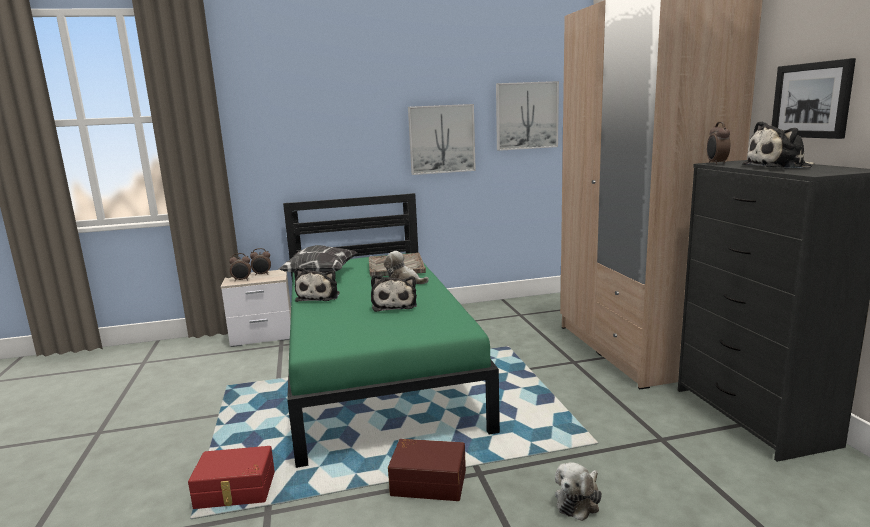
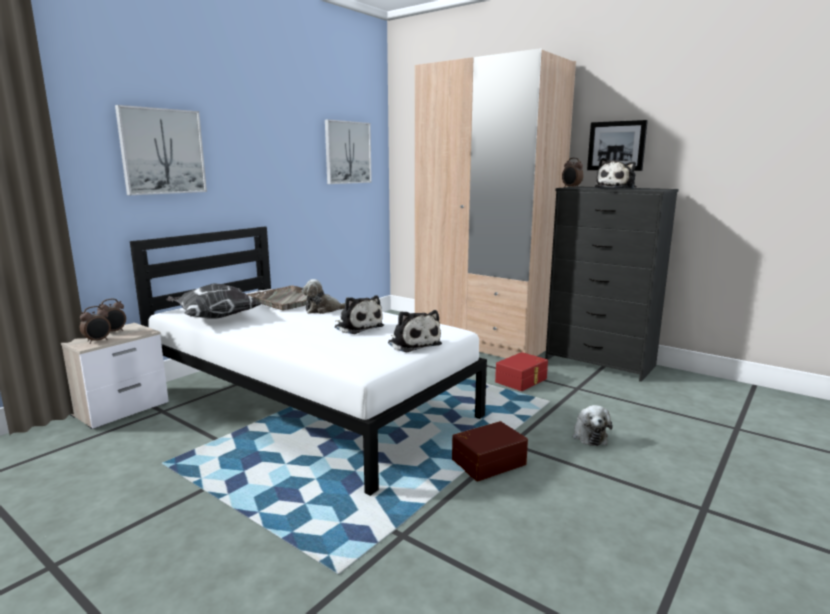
camera: 40 degrees left, 0 degrees up
(235, 491) = (343, 536): red storage box -> red storage box (522, 380)
(319, 296) = (264, 334): plush toy -> plush toy (413, 344)
(376, 367) = (308, 402): green bed -> white bed
(441, 139) = (283, 171): picture -> picture (162, 151)

